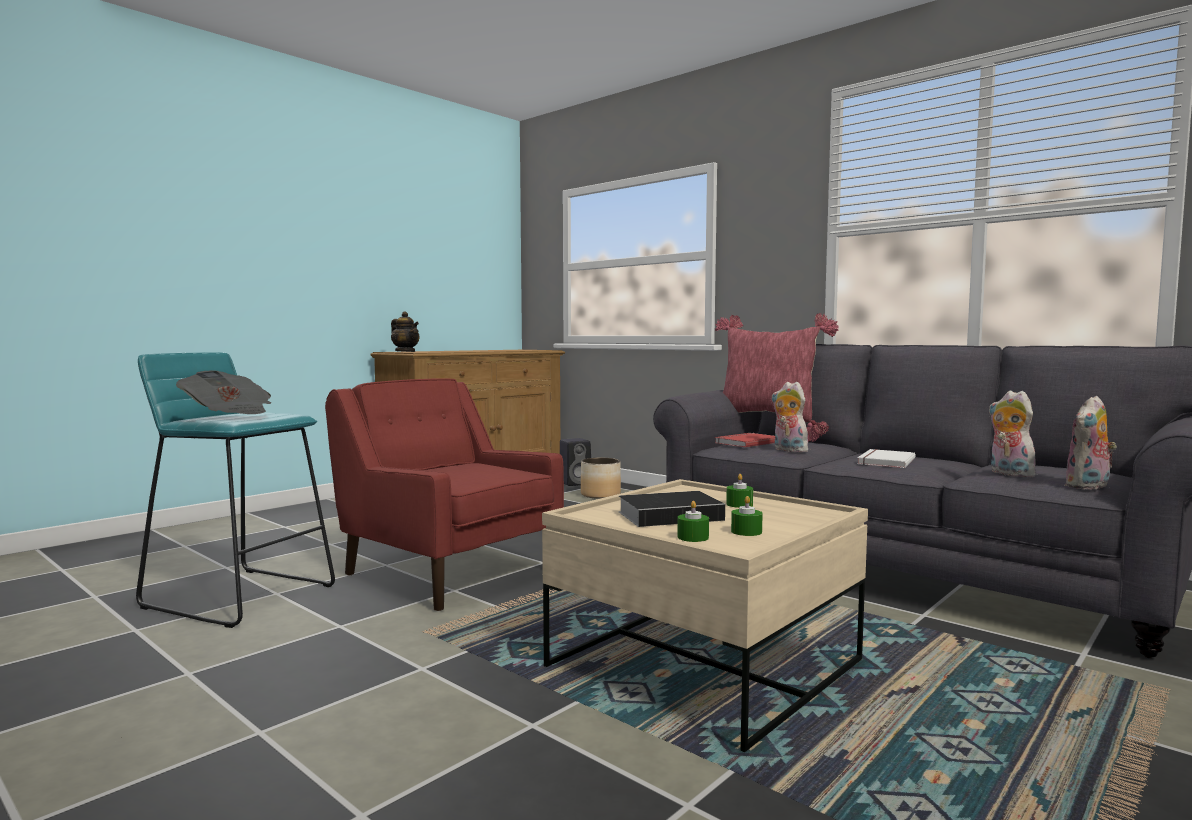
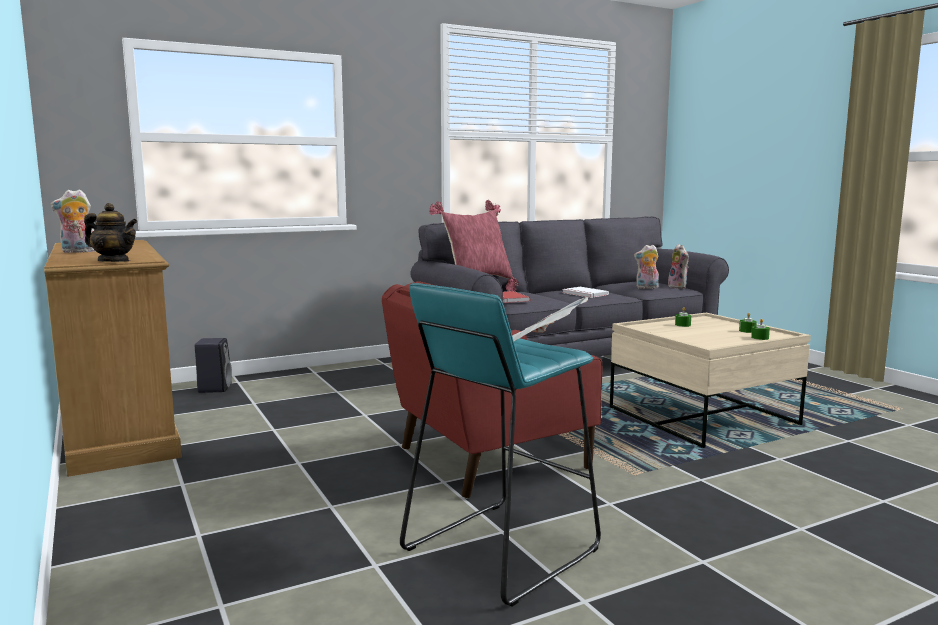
camera: 70 degrees left, 5 degrees up
(405, 352) = (114, 261): teapot -> teapot turned 45 degrees clockwise
(601, 495) = (284, 387): planter -> none
(673, 515) = (709, 335): book -> none
(788, 450) = (544, 298): plush toy -> plush toy (78, 252)

